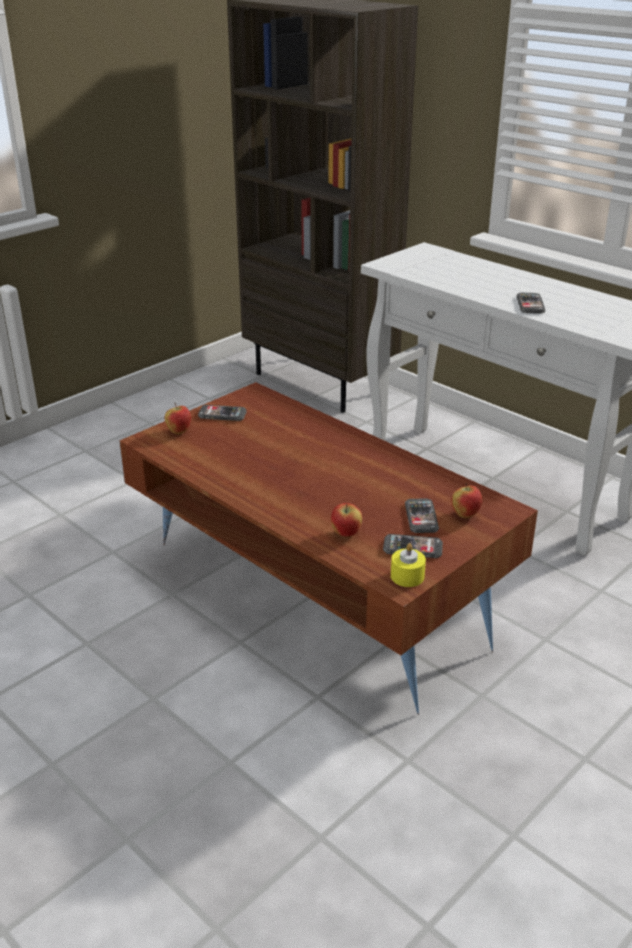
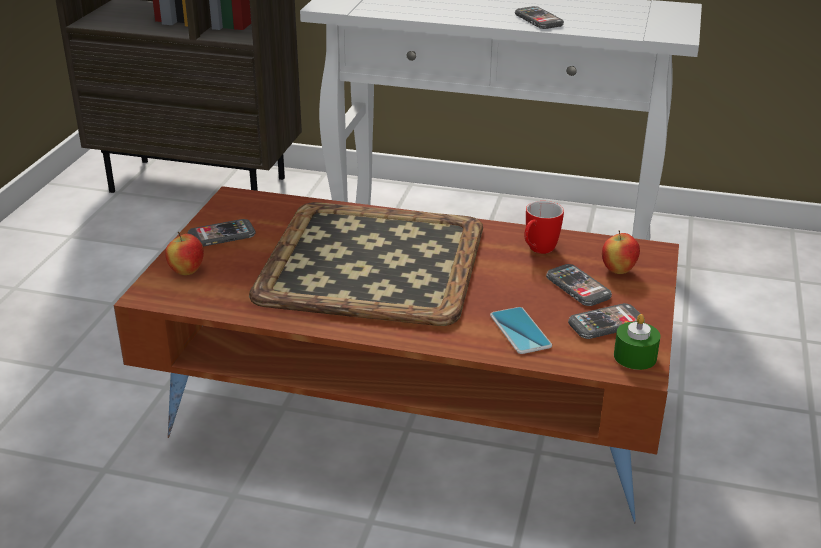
camera: 30 degrees left, 0 degrees up
(297, 458) = (371, 261): none -> tray
(346, 533) = (520, 331): apple -> phone
(407, 576) = (635, 356): yellow candle -> green candle
(421, 484) = (537, 251): none -> mug

